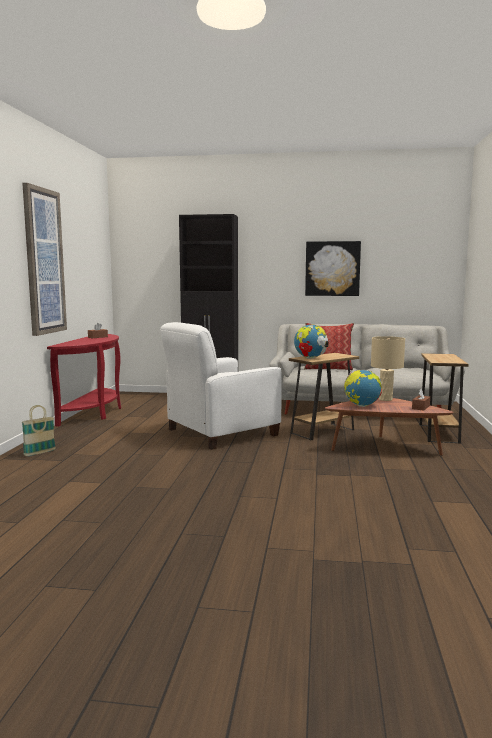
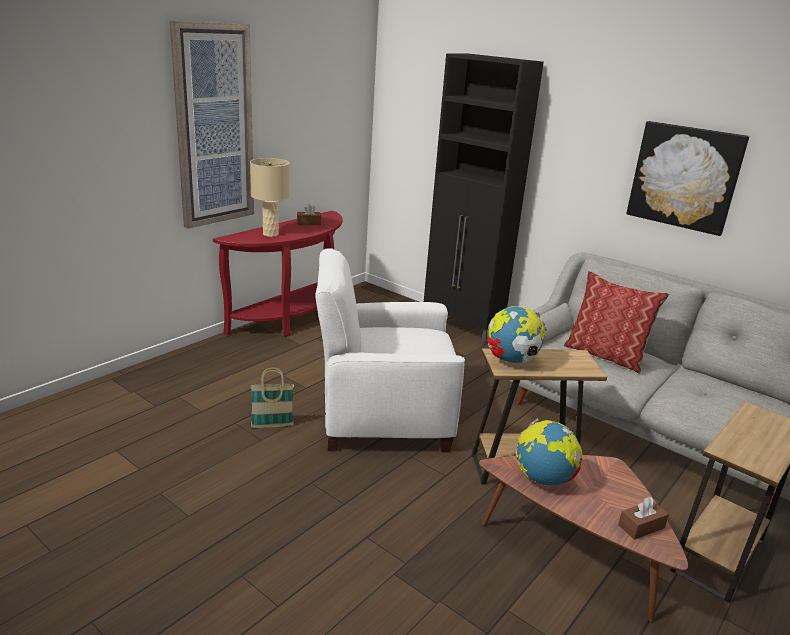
camera: 30 degrees right, 15 degrees up
(40, 453) = (152, 381): basket -> basket (272, 425)
(385, 399) = (611, 473): beige table lamp -> beige table lamp (271, 234)

